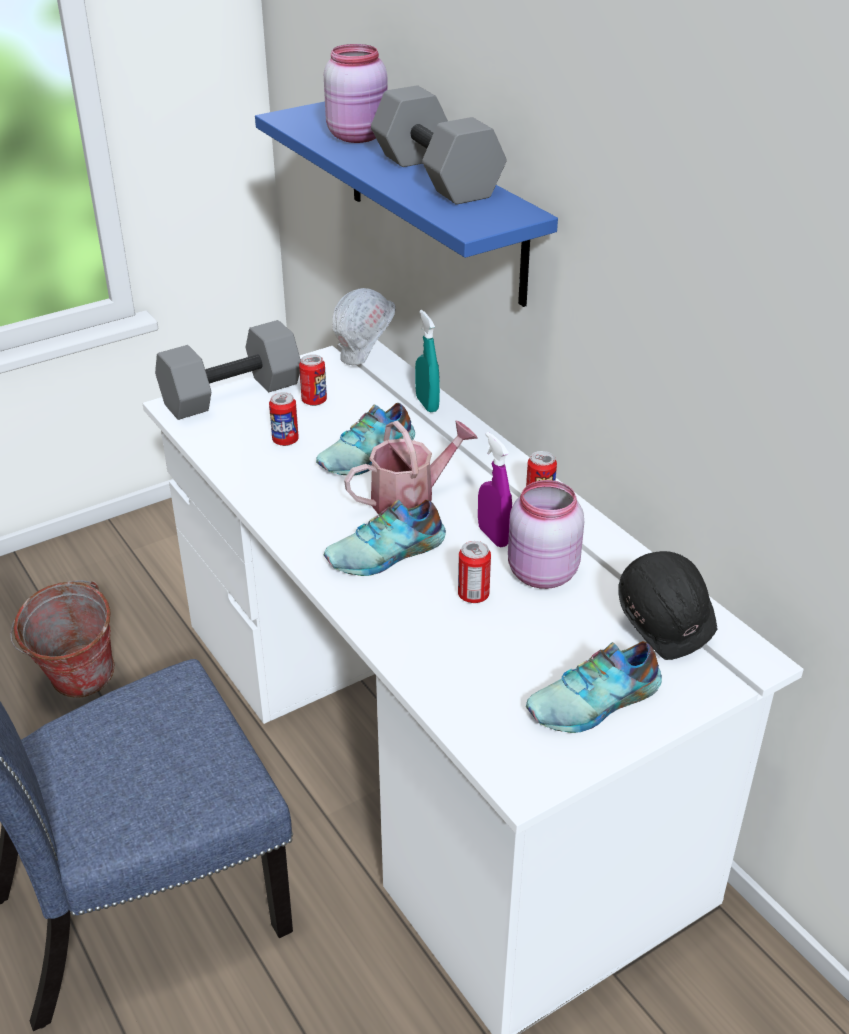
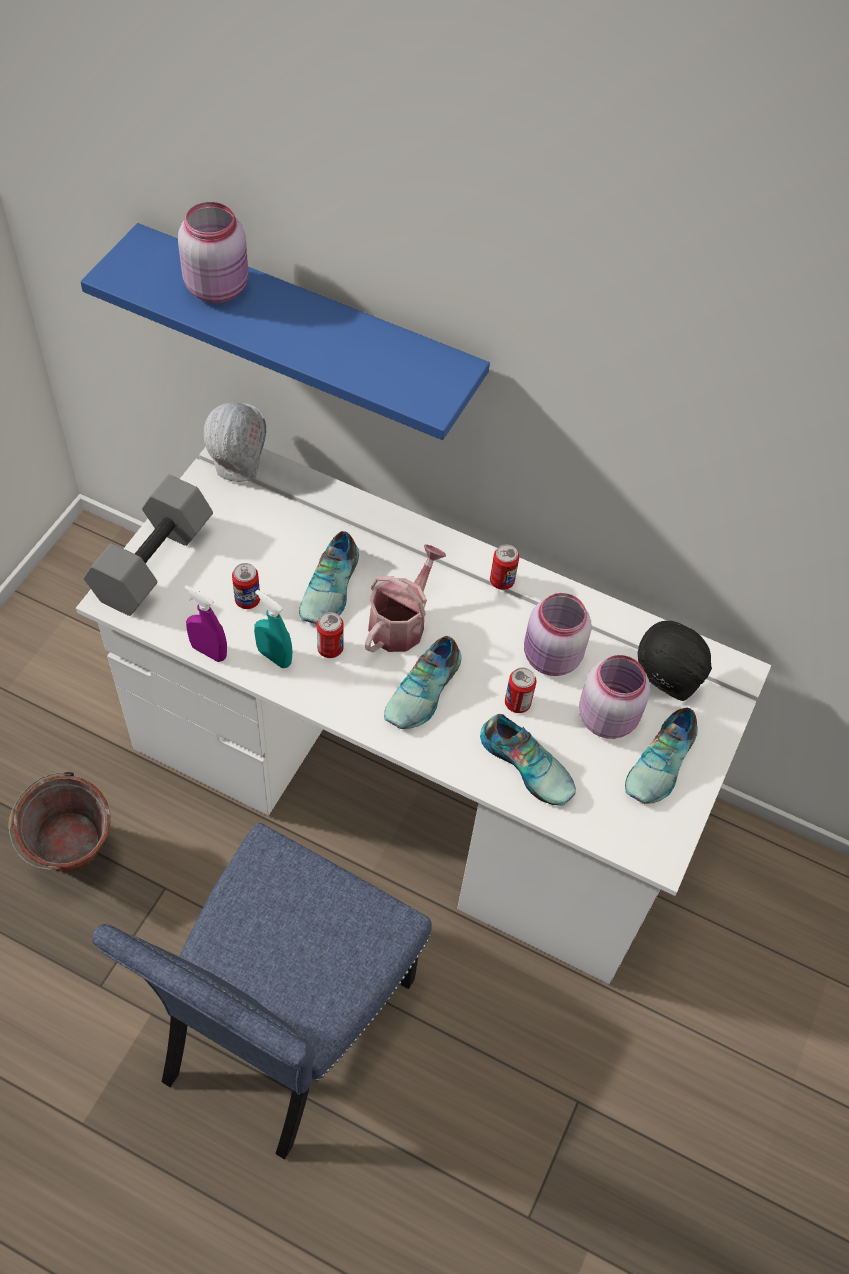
camera: 35 degrees left, 20 degrees up
(314, 401) = (235, 540): can -> can (330, 648)
(427, 404) = (336, 503): turquoise spray bottle -> turquoise spray bottle (274, 657)
(439, 176) = (345, 333): grey dumbbell -> none
(441, 646) = (528, 763): none -> shoe
(493, 536) = (492, 634): purple spray bottle -> purple spray bottle (209, 651)
(564, 641) = (608, 716): none -> pink jar

